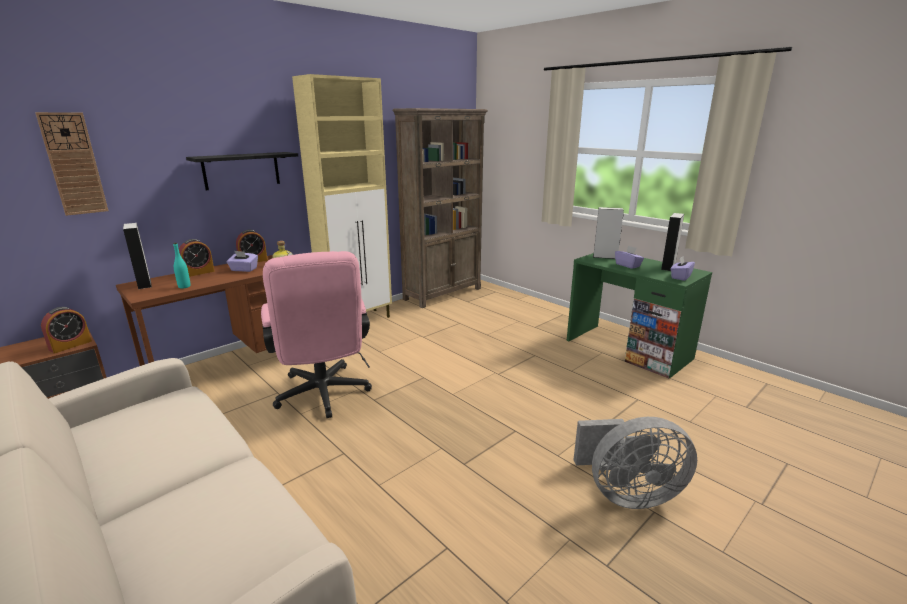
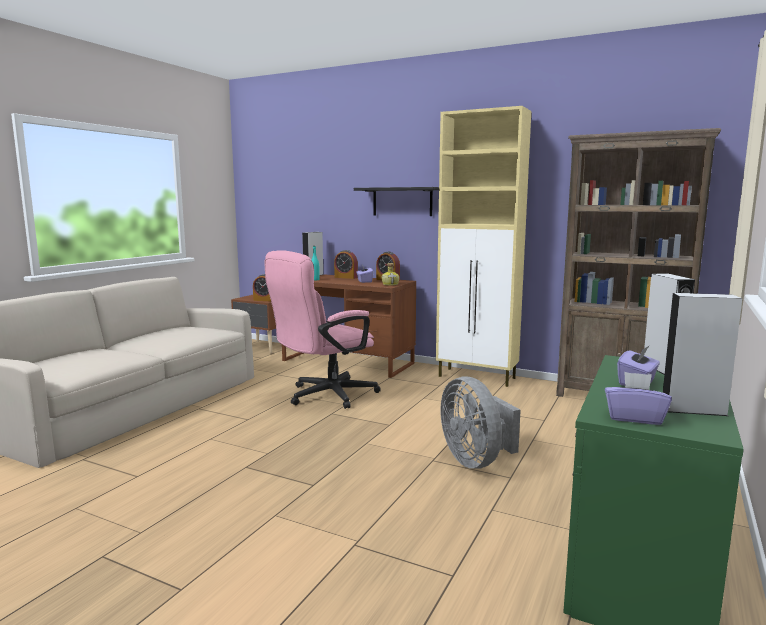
camera: 70 degrees right, 10 degrees down
(73, 164) = (305, 190): wall clock -> none
(627, 494) = (212, 567): grey fan -> grey fan (476, 460)

